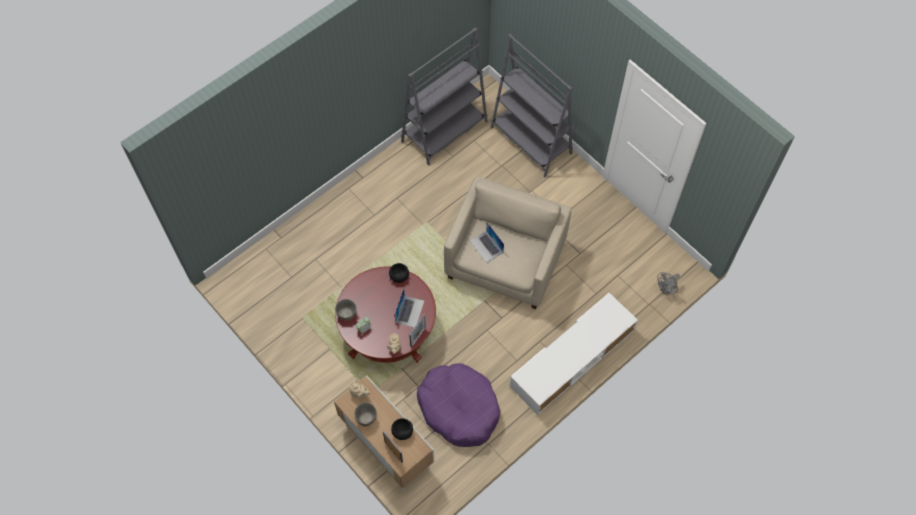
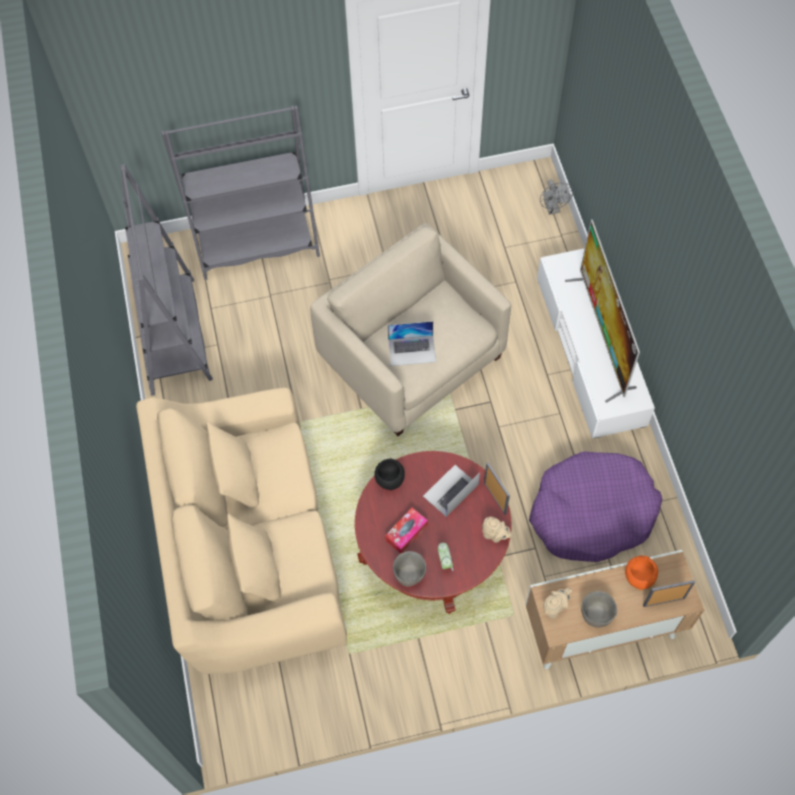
camera: 60 degrees left, 0 degrees up
(337, 239) = (252, 549): none -> beige sofa
(371, 300) = (406, 532): none -> tissue box
(403, 432) = (639, 576): black bowl -> orange bowl
(409, 311) = (450, 490): laptop -> laptop turned 90 degrees counterclockwise
(573, 353) = (602, 336): none -> television

